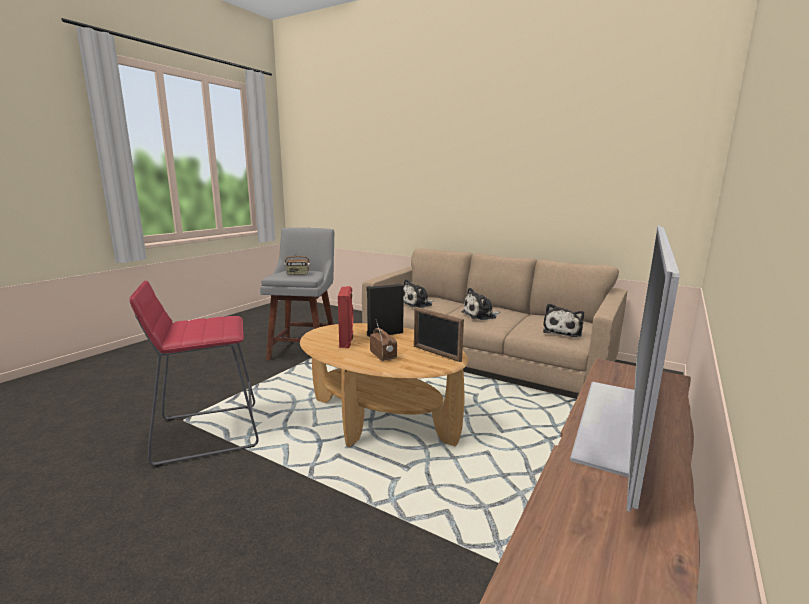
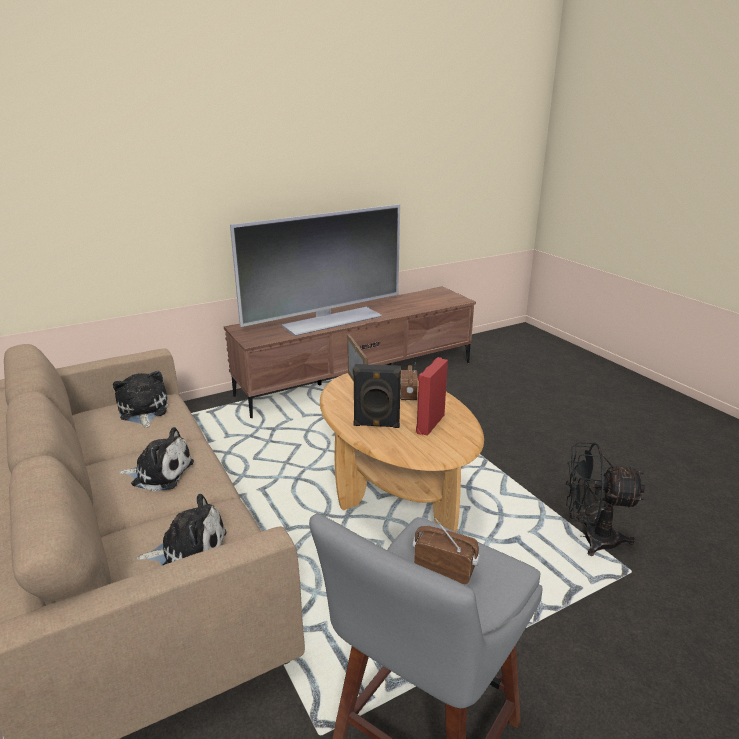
camera: 150 degrees left, 10 degrees up
(207, 433) = (590, 538): red stool -> black fan
(563, 331) = (143, 411): plush toy -> plush toy turned 75 degrees counterclockwise

